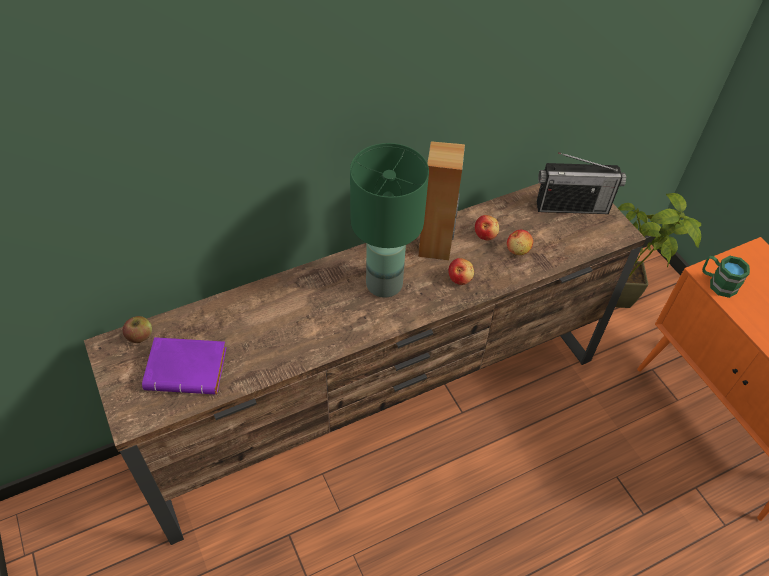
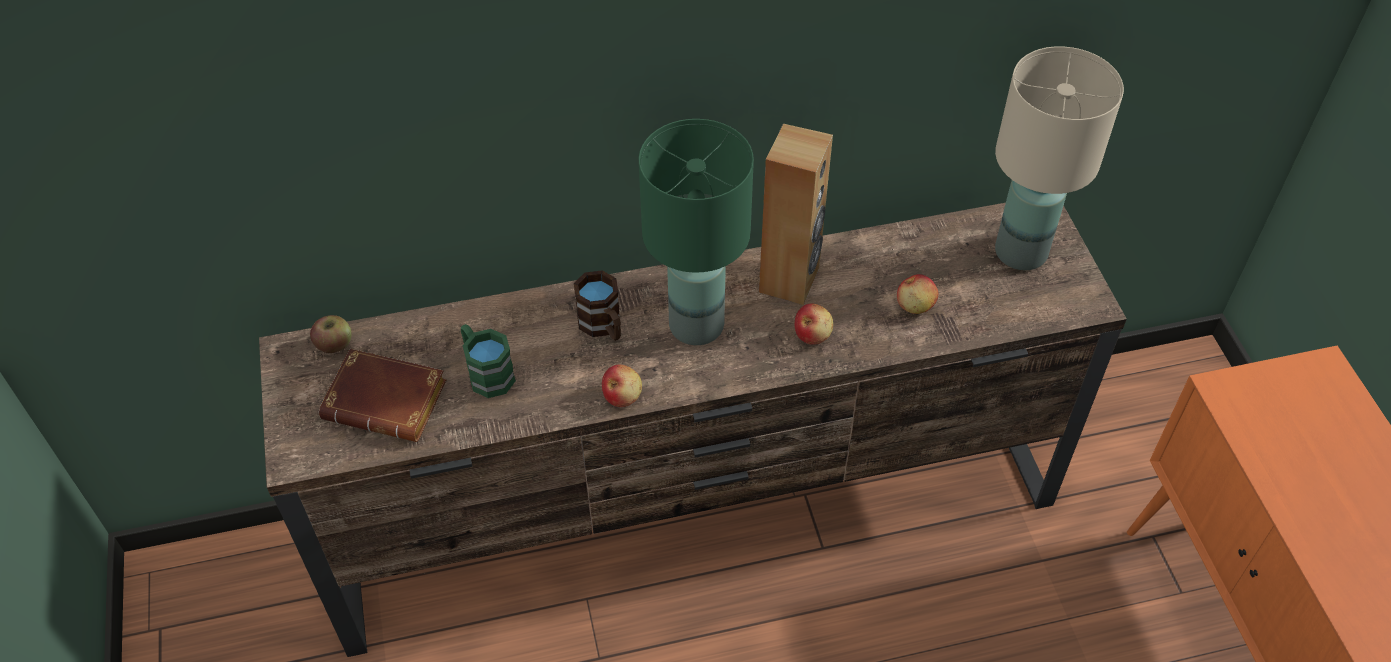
camera: 15 degrees right, 0 degrees up
(189, 368) = (389, 400): purple book -> brown book
(323, 294) = (603, 326): none -> brown mug
(485, 234) = (872, 274): apple -> apple (622, 395)
(572, 206) = (1022, 251): radio -> beige table lamp
(629, 303) = (1146, 424): potted plant -> none
(717, 283) = (1236, 407): green mug -> green mug (486, 372)

